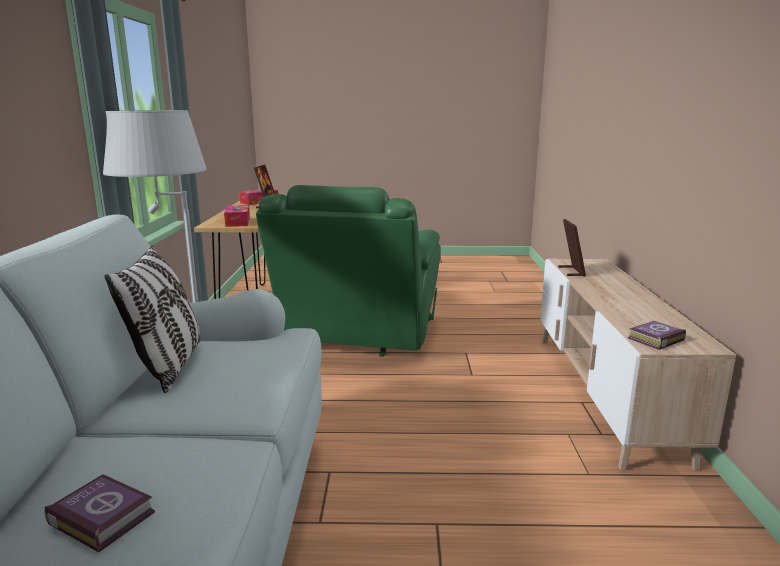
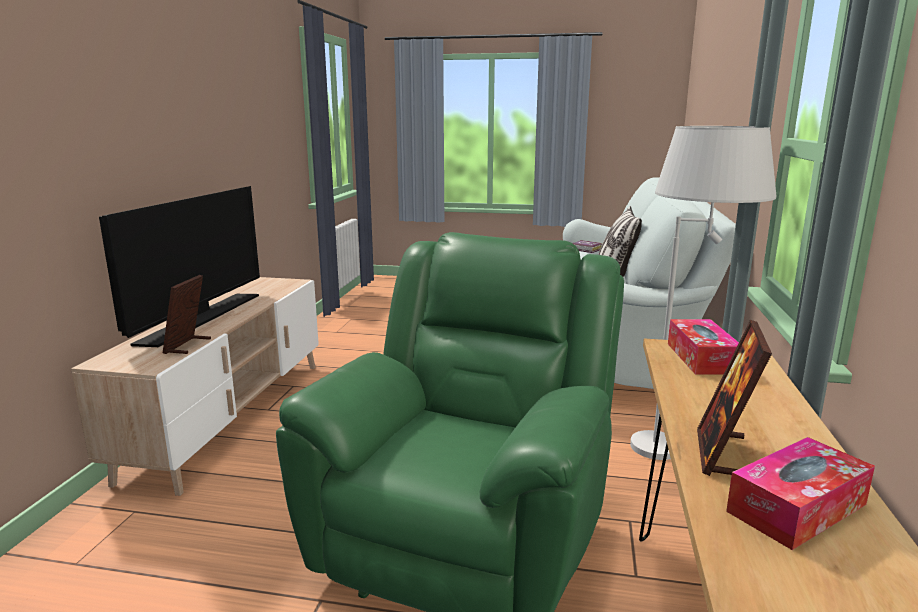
camera: 170 degrees left, 0 degrees up
(621, 290) = (201, 318): none -> television
(654, 339) = (282, 284): book -> none

